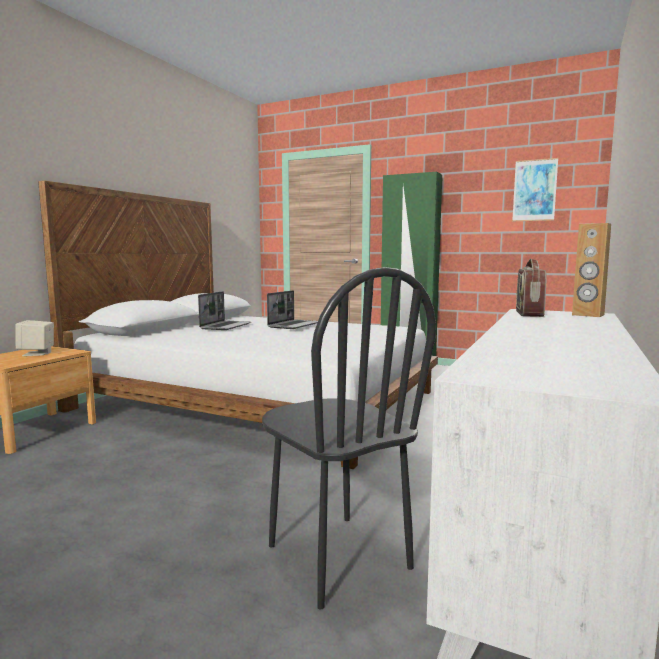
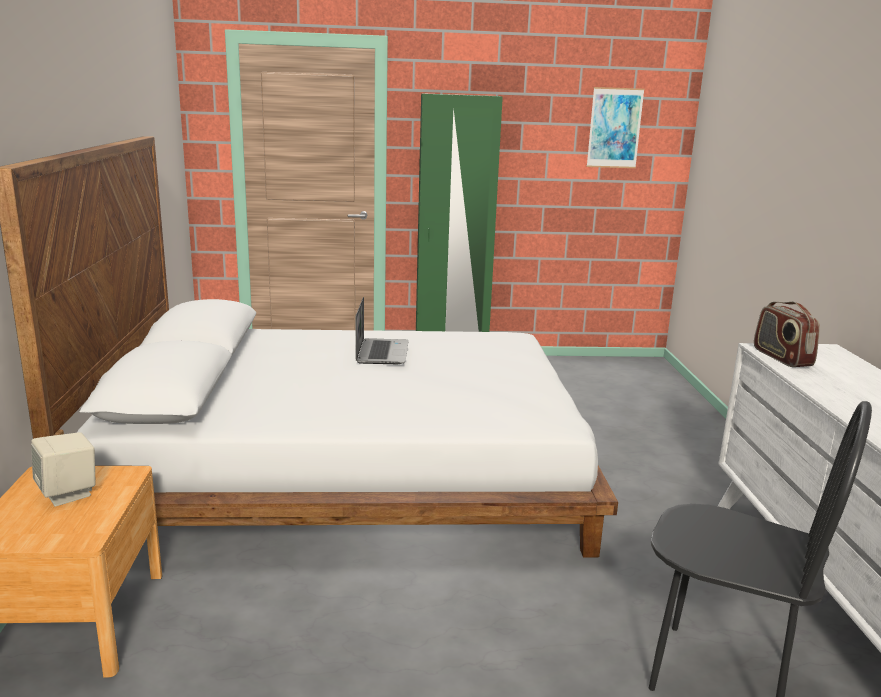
camera: 30 degrees left, 10 degrees up
(225, 326) = (286, 369): laptop -> none
(588, 315) = (829, 353): brown speaker -> none

